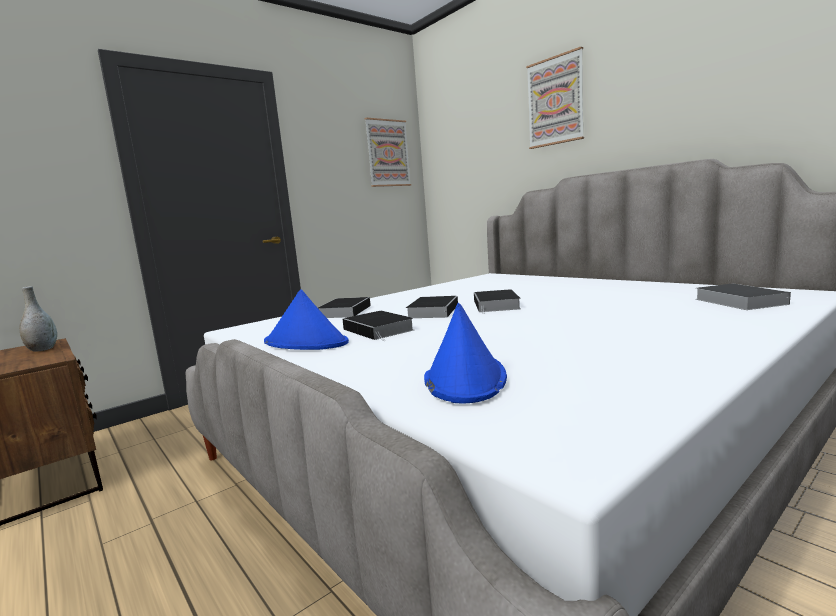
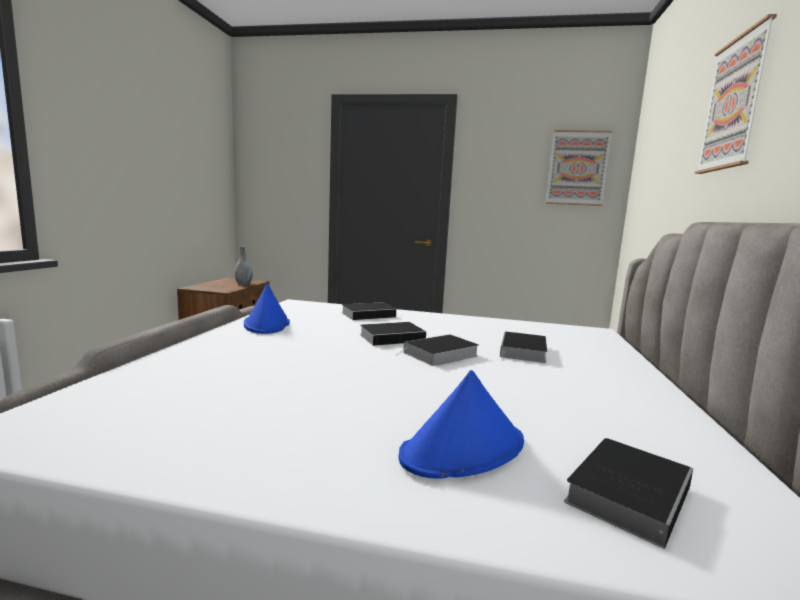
camera: 50 degrees right, 0 degrees up
(380, 330) = (314, 334): book -> book (523, 352)
(464, 378) = (178, 380): blue hat -> blue hat (464, 449)

